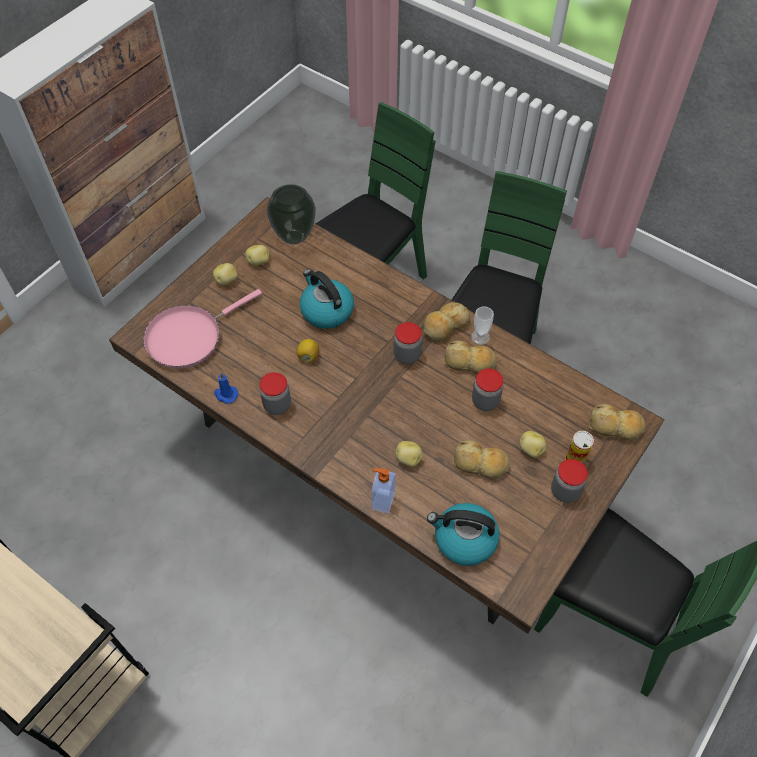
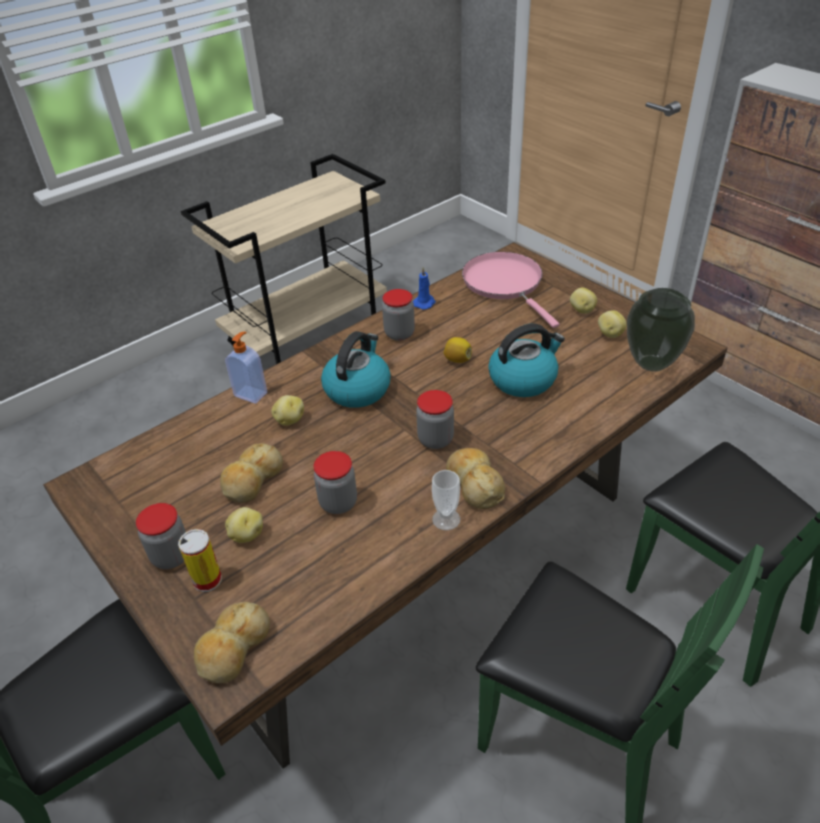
camera: 105 degrees right, 15 degrees down
(464, 539) = (170, 448): kettle -> kettle (357, 389)
(469, 362) = (406, 499): bread -> none

